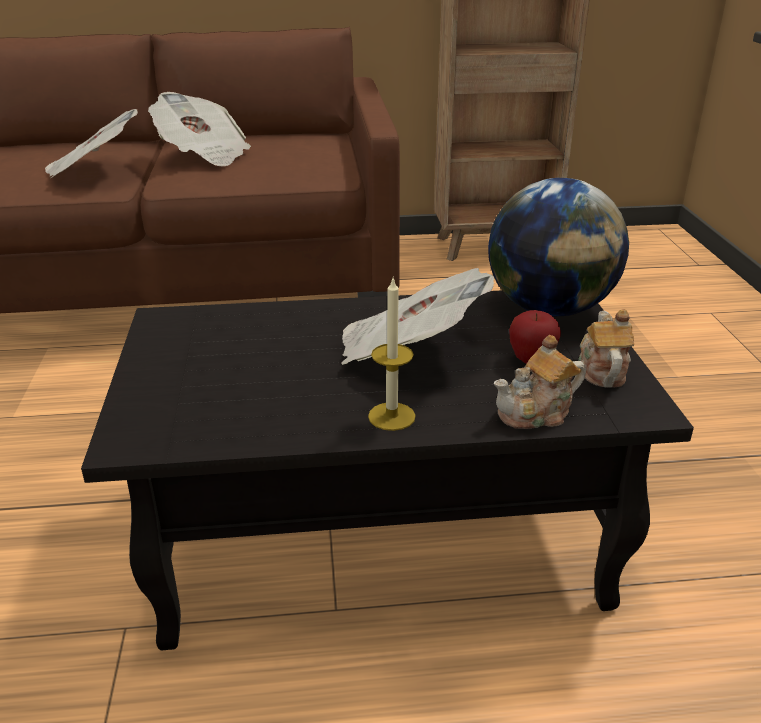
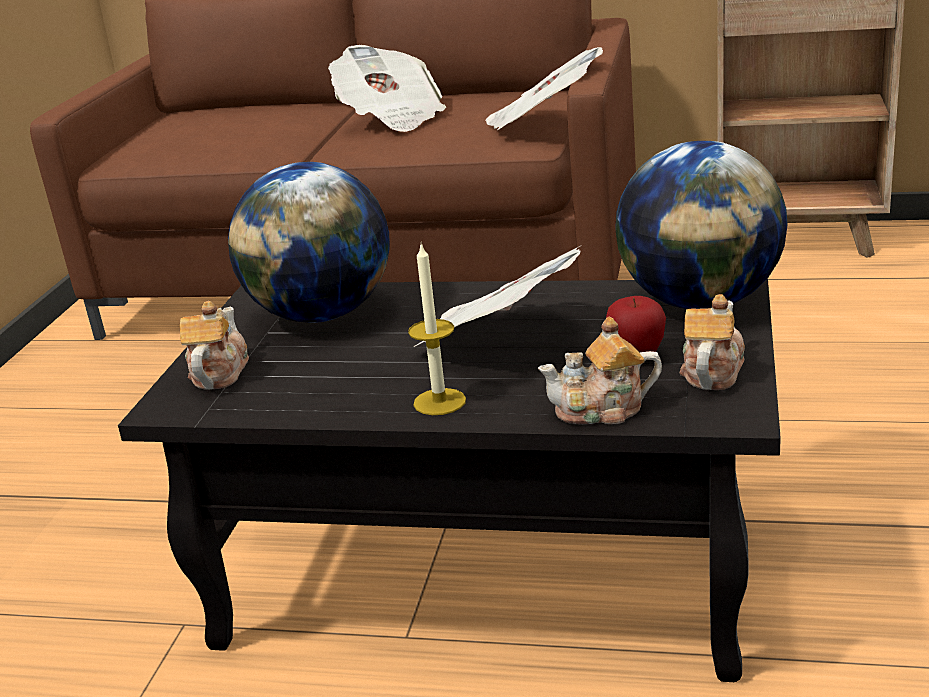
camera: 20 degrees right, 5 degrees down
(93, 171) = (263, 137): newspaper -> newspaper (542, 122)
(161, 402) = (218, 373): none -> teapot
(231, 336) = (322, 315): none -> globe

